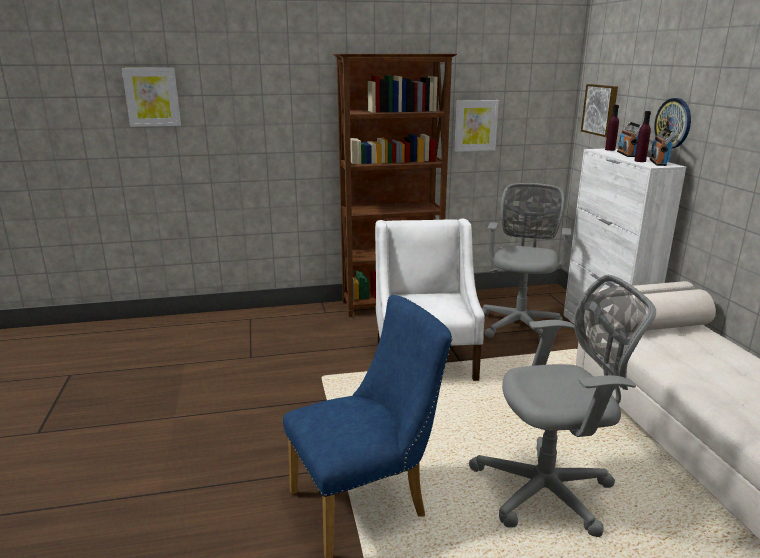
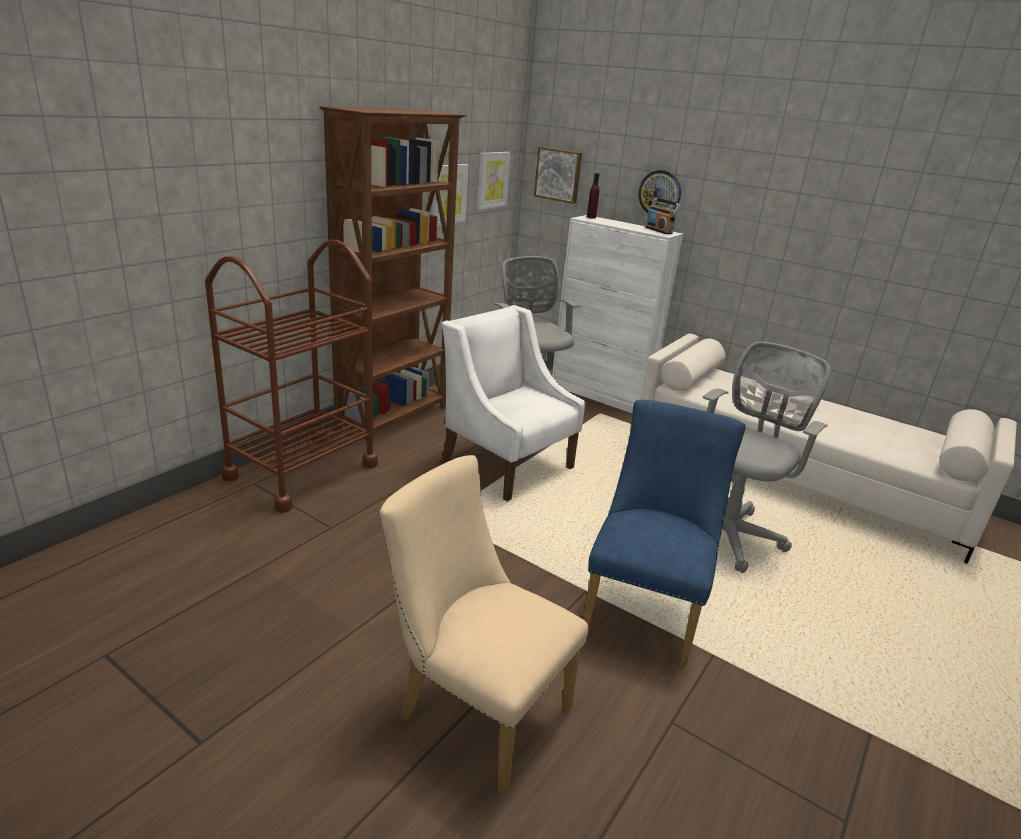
camera: 45 degrees left, 5 degrees up
(152, 97) = (77, 173): picture -> picture (492, 180)
(159, 494) = (475, 708): none -> beige chair
(285, 320) = (302, 471): none -> brown cart
(627, 154) = (616, 222): radio -> none
(640, 161) = (644, 230): purple bottle -> none

